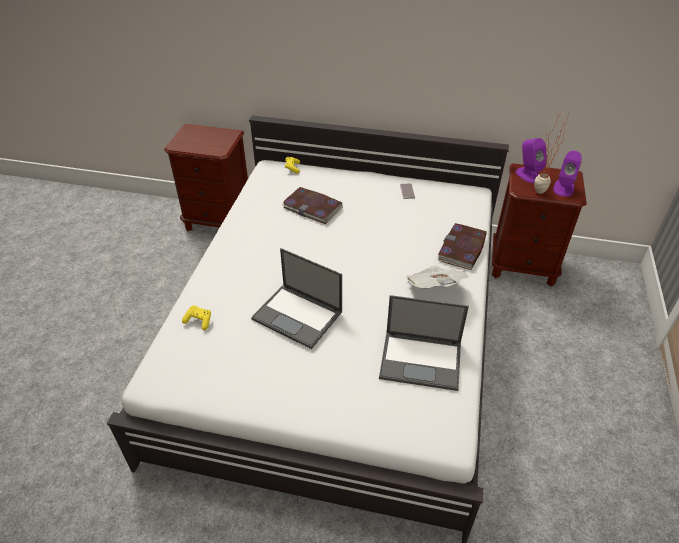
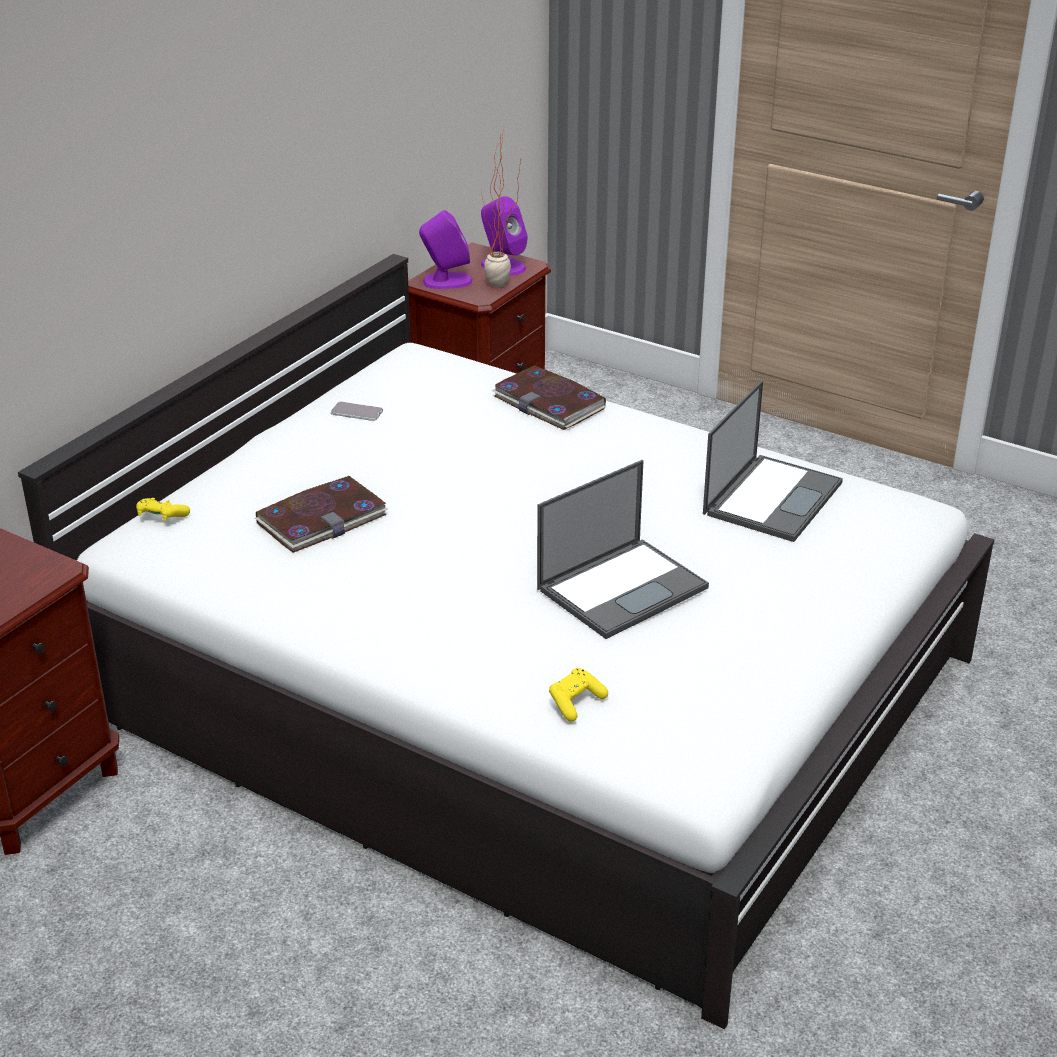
camera: 70 degrees left, 10 degrees down
(434, 288) = (627, 449): newspaper -> none

